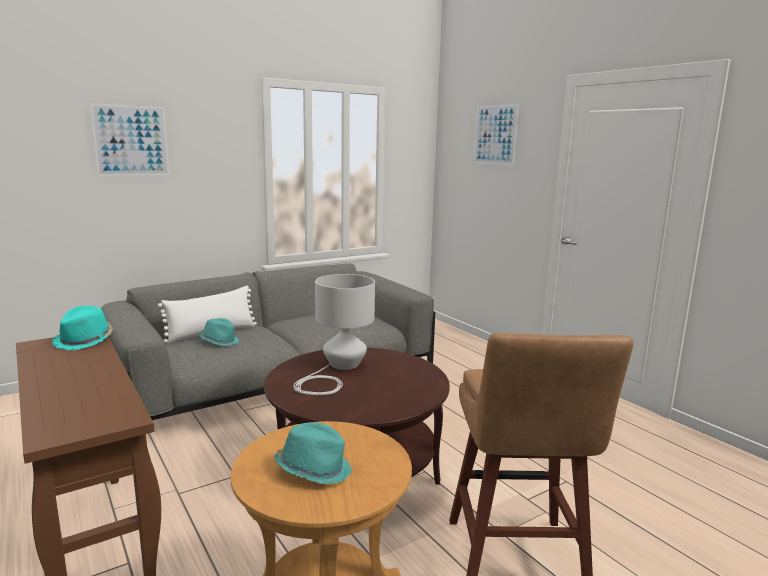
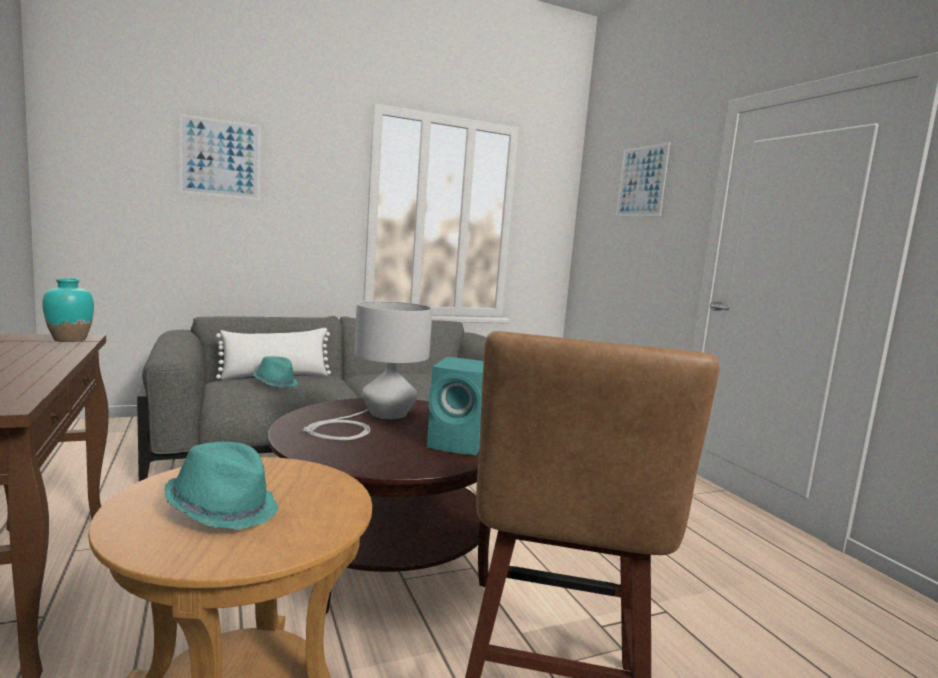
camera: 10 degrees right, 5 degrees down
(85, 340) = (70, 339): turquoise hat -> turquoise vase
(413, 384) = (460, 443): none -> turquoise speaker

